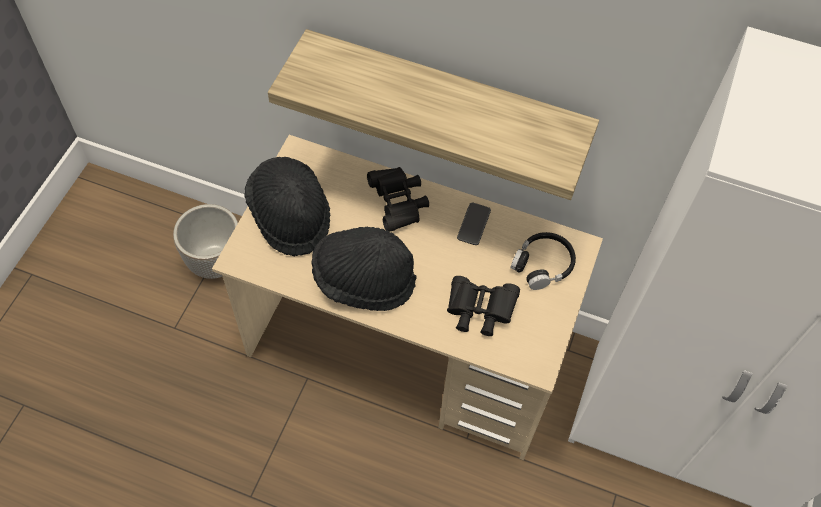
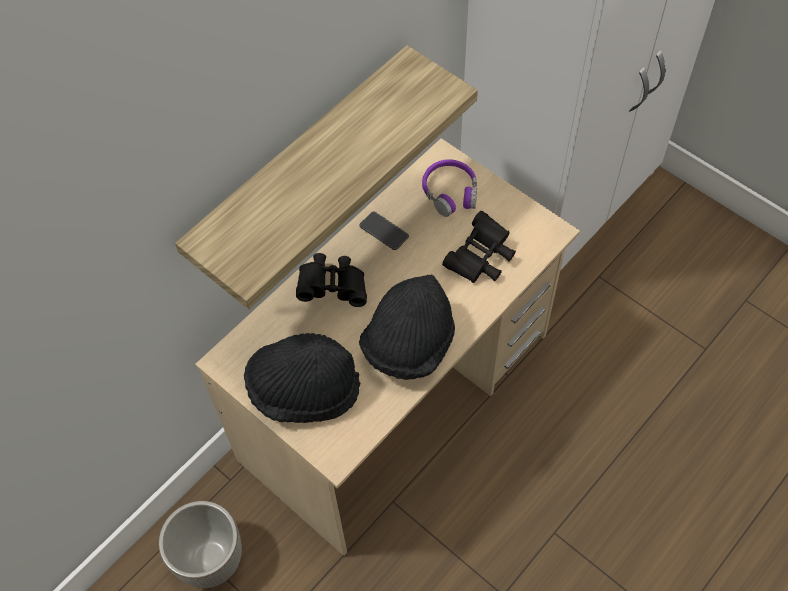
camera: 65 degrees left, 0 degrees up
(542, 264) = (450, 192): black headphones -> purple headphones

